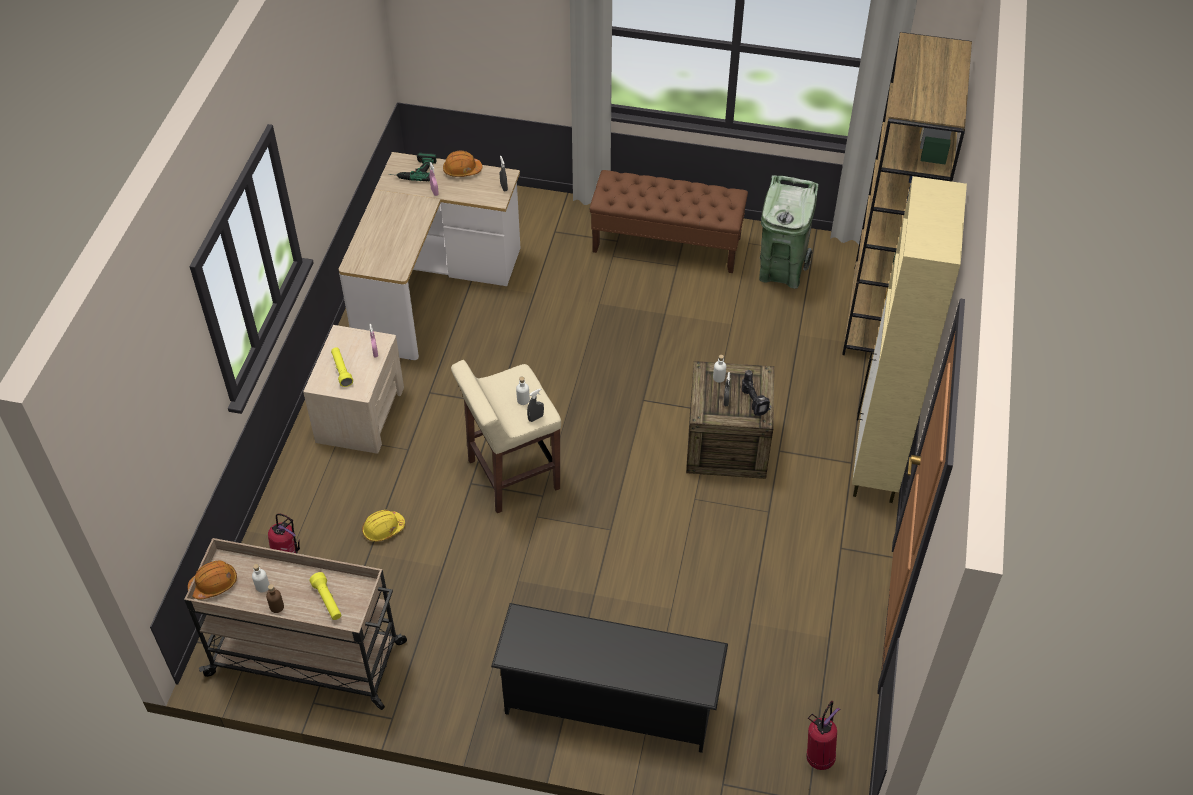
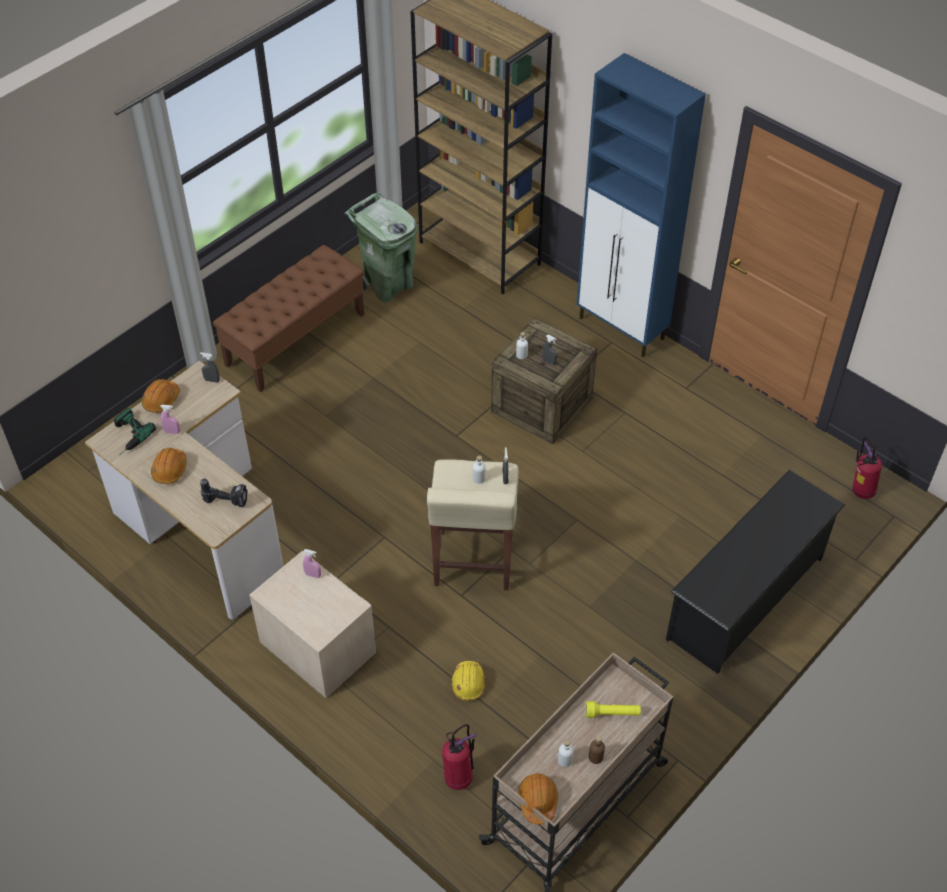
camera: 60 degrees left, 0 degrees up
(341, 370) = (315, 610): yellow flashlight -> none
(396, 209) = (170, 470): none -> orange hard hat
(755, 403) = (563, 346): power drill -> power drill (227, 500)
(876, 464) = (622, 329): beige cabinet -> blue cabinet

